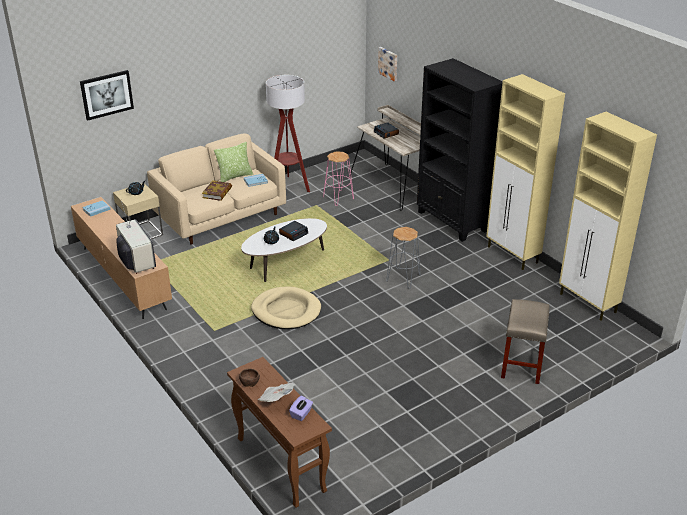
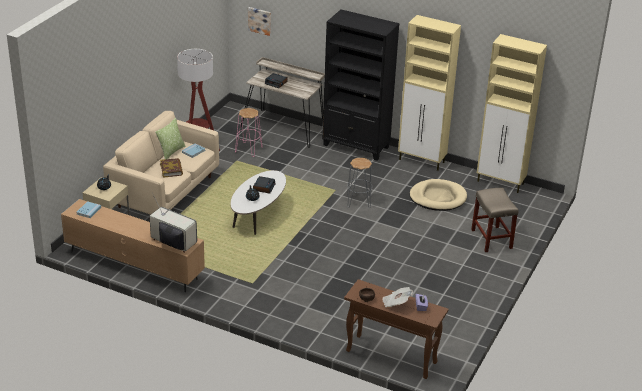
camera: 30 degrees left, 0 degrees up
(107, 94) = (77, 103): picture -> none
(286, 311) = (293, 252): beige dog bed -> beige dog bed (438, 197)

